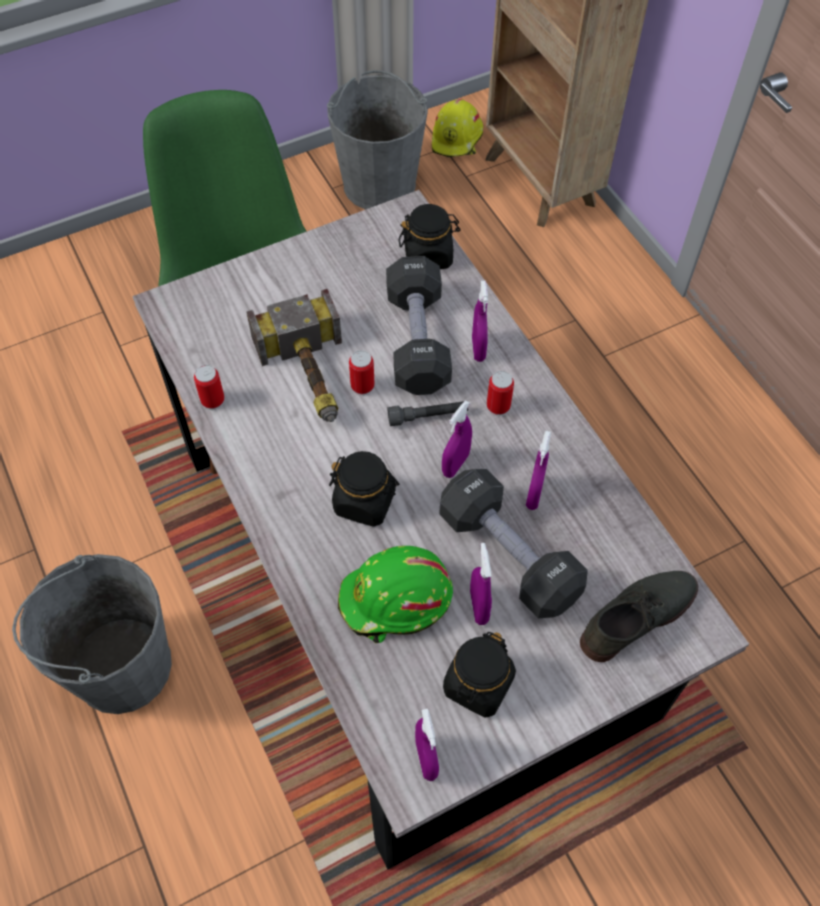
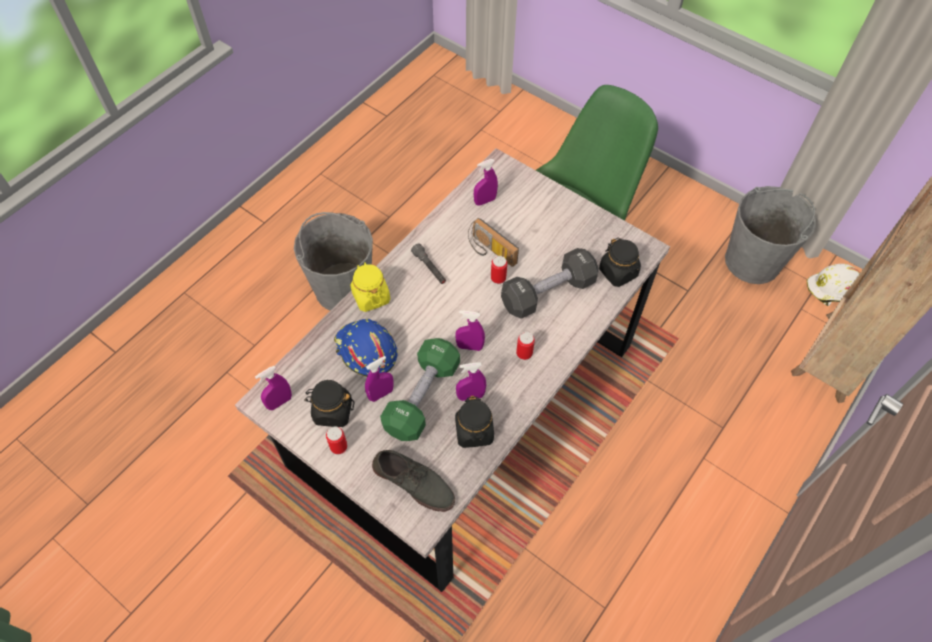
camera: 65 degrees right, 0 degrees up
(213, 400) = (448, 214): can -> can (339, 447)
(301, 558) = (371, 297): none -> yellow jar
(311, 377) = (489, 251): hammer -> radio
(365, 501) = (421, 311): black jar -> black jar (474, 431)
(395, 600) = (365, 351): green hard hat -> blue hard hat
(428, 416) = (495, 320): grey flashlight -> grey flashlight (429, 268)
(457, 139) = (832, 289): yellow hard hat -> white hard hat
(478, 349) = (561, 327): purple spray bottle -> purple spray bottle (485, 201)
(508, 555) = (422, 397): black dumbbell -> green dumbbell

